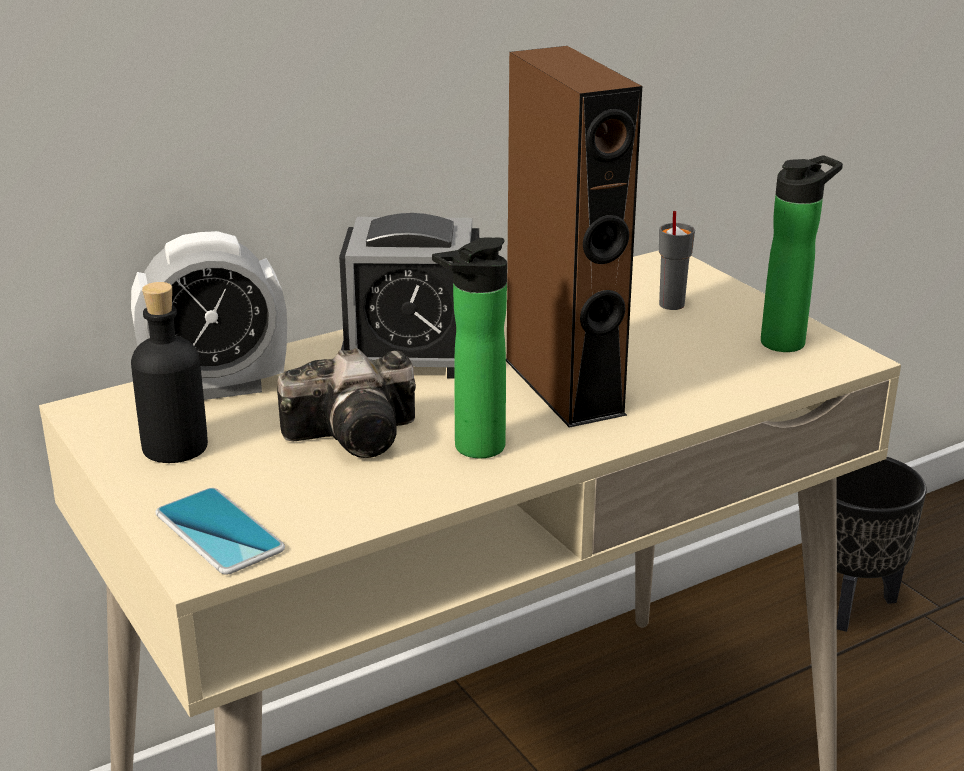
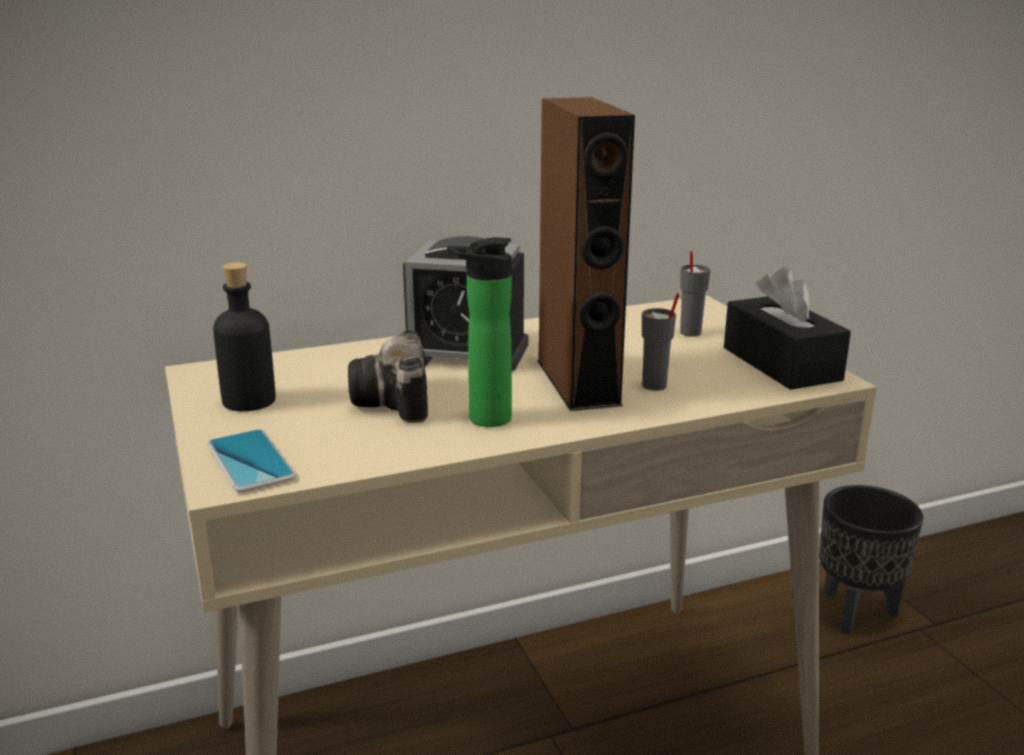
camera: 10 degrees right, 5 degrees down
(216, 388) = (302, 364): alarm clock -> none
(360, 435) = (397, 403): camera -> camera turned 90 degrees clockwise
(654, 384) = (654, 386): none -> grey cup
(788, 341) = (781, 364): bottle -> black tissue box

